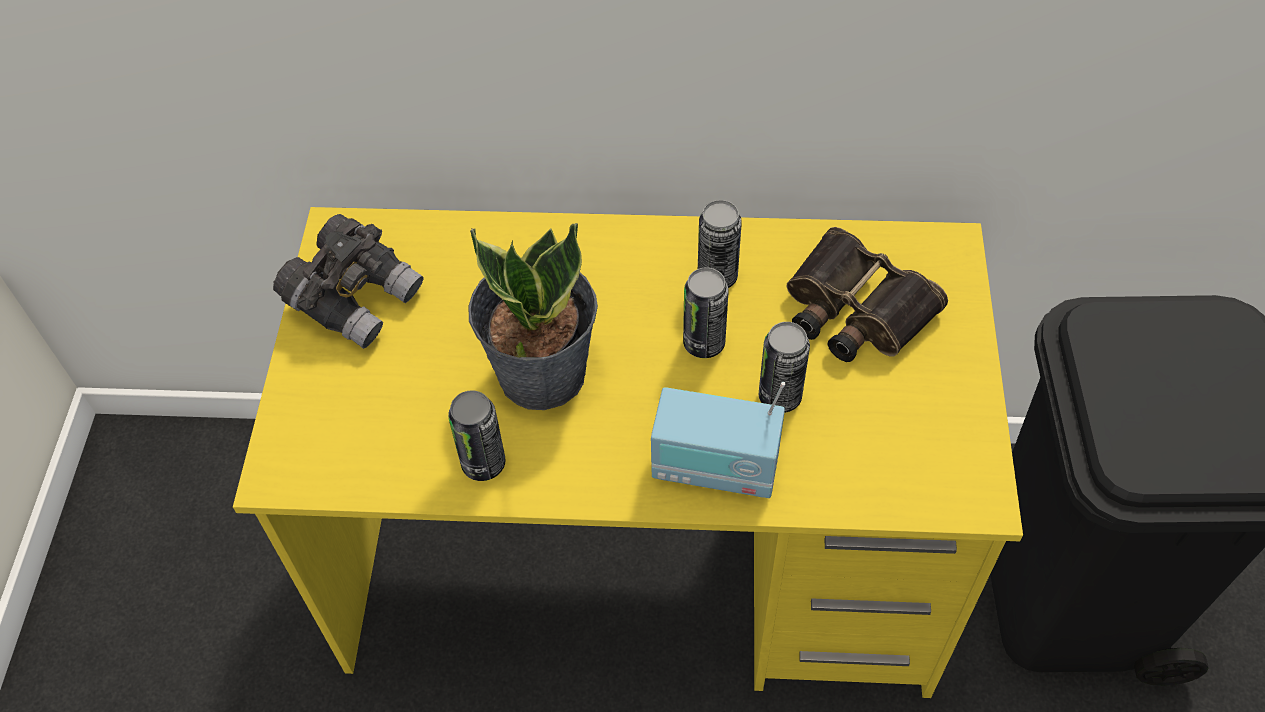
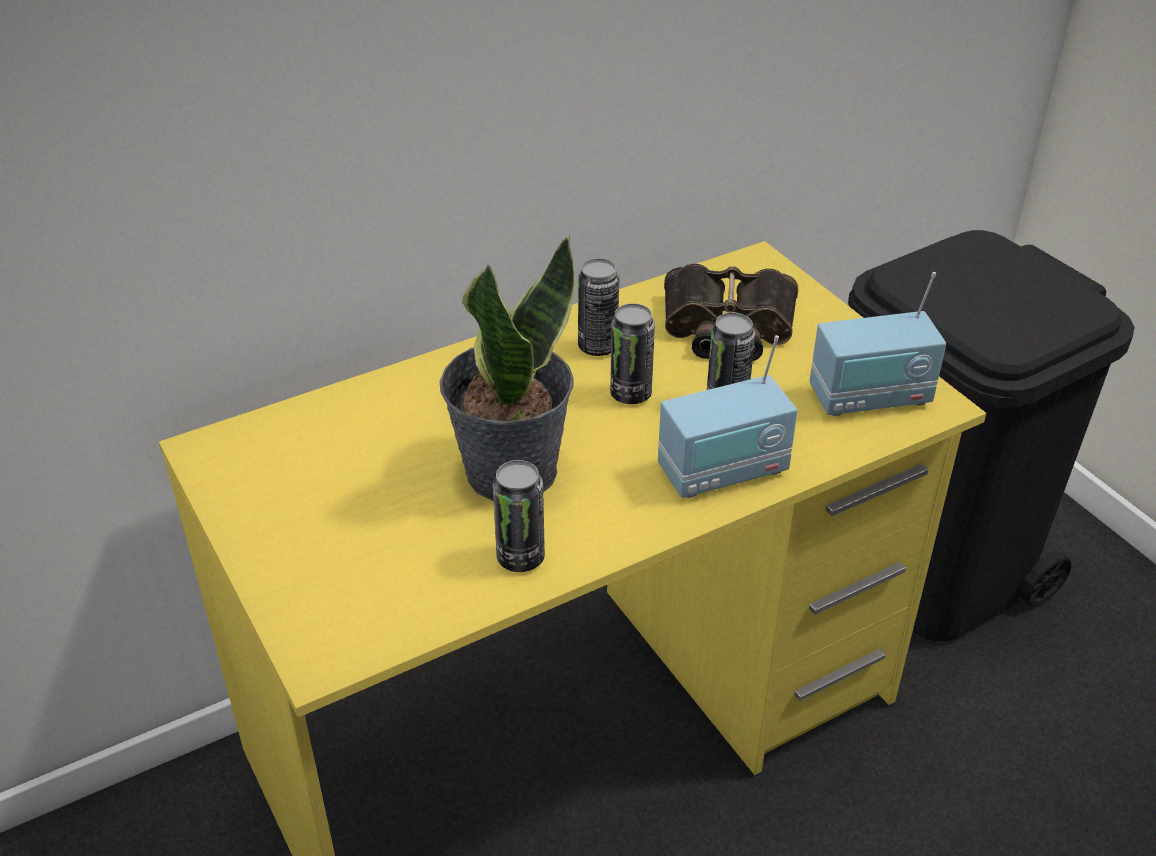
camera: 35 degrees left, 15 degrees down
(355, 298) = (275, 490): grey binoculars -> none
(920, 459) = (870, 398): none -> radio

